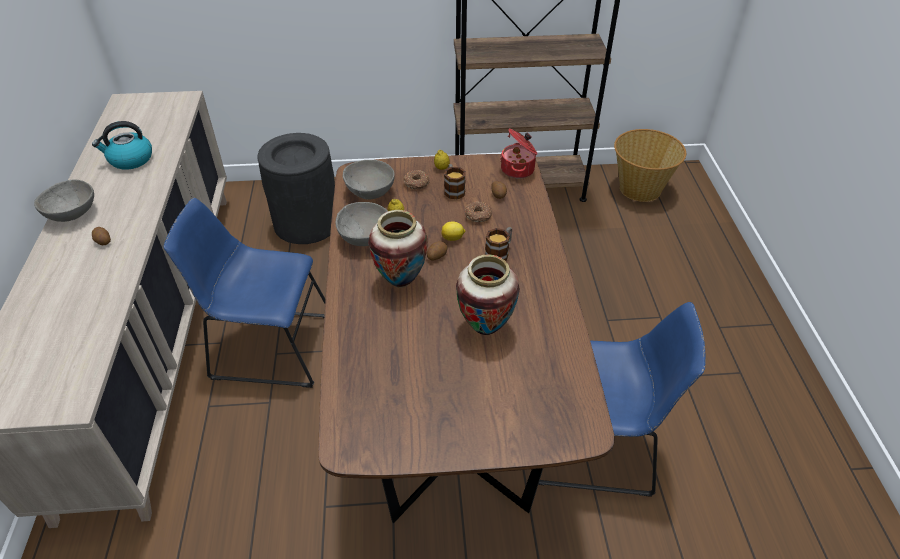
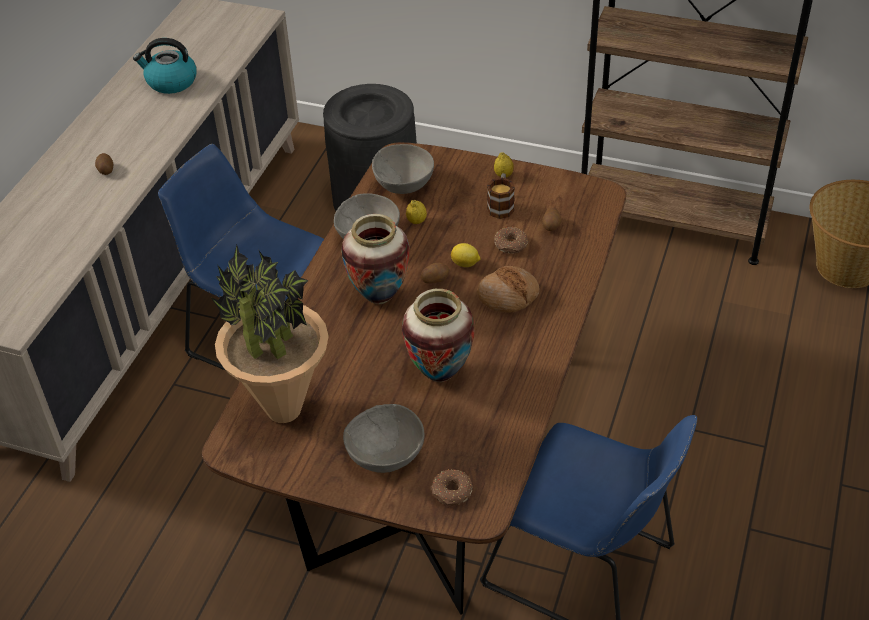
camera: 25 degrees right, 0 degrees up
(72, 214) = (88, 132): grey bowl -> grey bowl (385, 456)
(373, 399) = (283, 410): none -> potted plant
(416, 183) = (462, 187): donut -> donut (451, 492)
(499, 253) = (508, 295): mug -> bread
(518, 169) = (596, 200): cooking pot -> none

